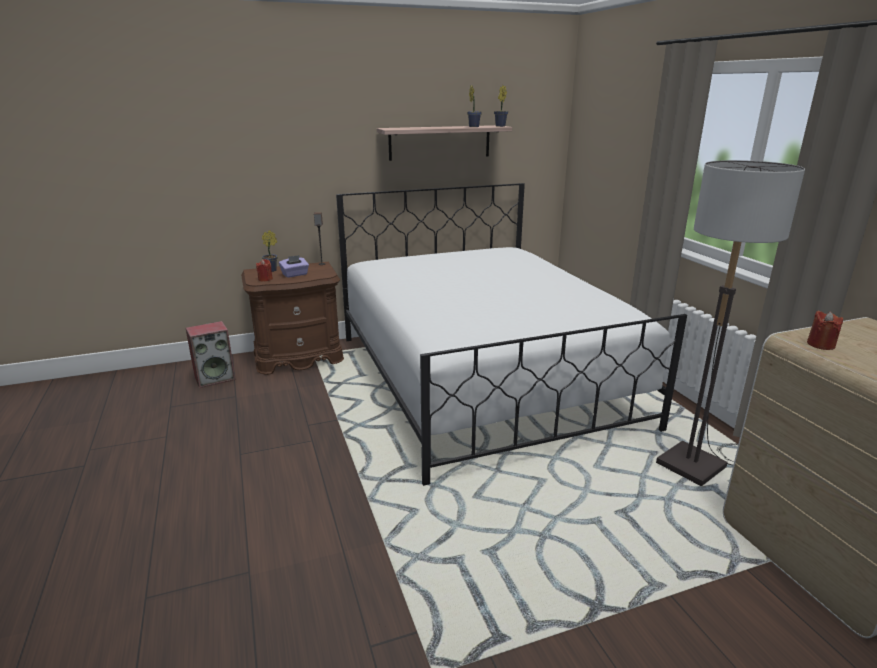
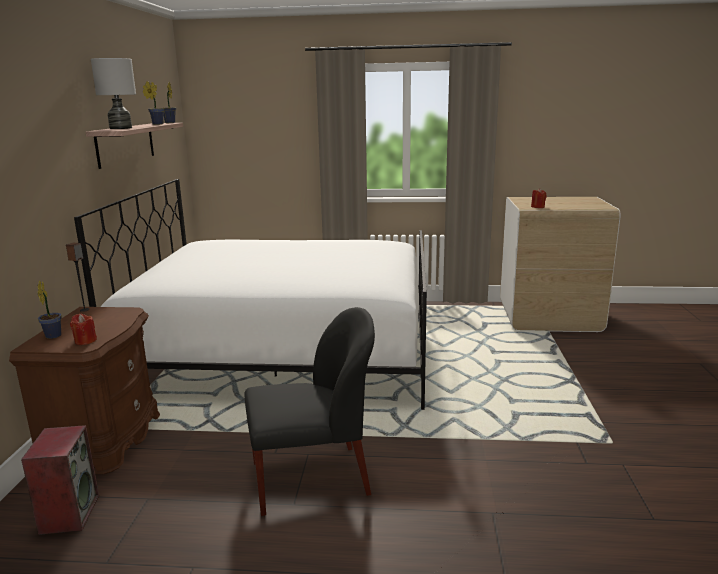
camera: 65 degrees left, 5 degrees down
(277, 453) = (313, 478): none -> black chair
(295, 274) = (99, 325): purple tissue box -> none
(411, 128) = (121, 128): none -> grey table lamp
(706, 463) = (461, 318): floor lamp -> none

